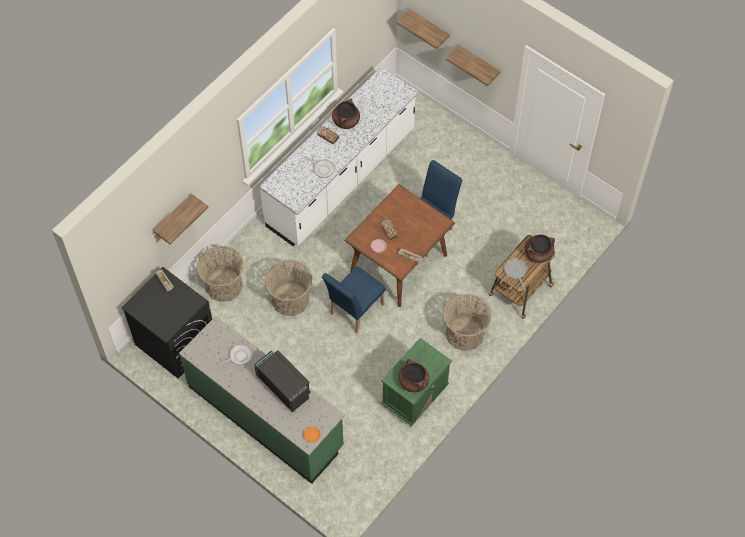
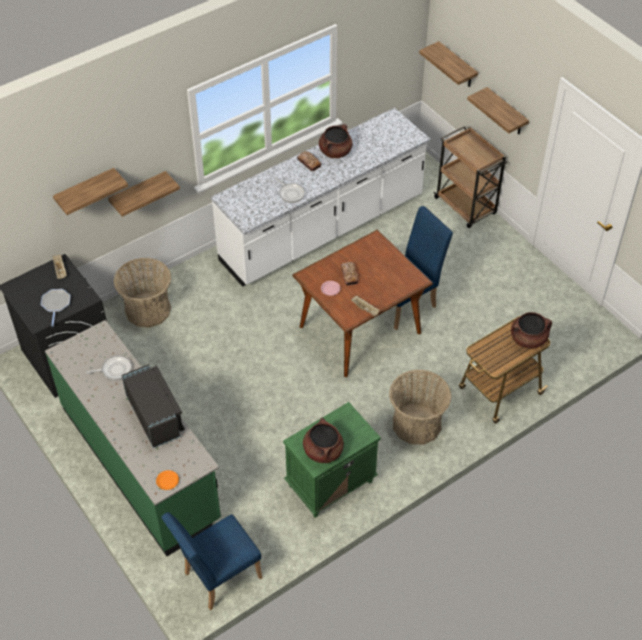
camera: 15 degrees right, 10 degrees down
(207, 202) = (138, 193): none -> shelf
(290, 299) = (218, 340): basket -> none
(354, 311) = (289, 370): blue chair -> blue chair (217, 578)
(452, 131) = (466, 207): none -> brown cart
(516, 271) = (494, 353): frying pan -> frying pan (56, 304)

